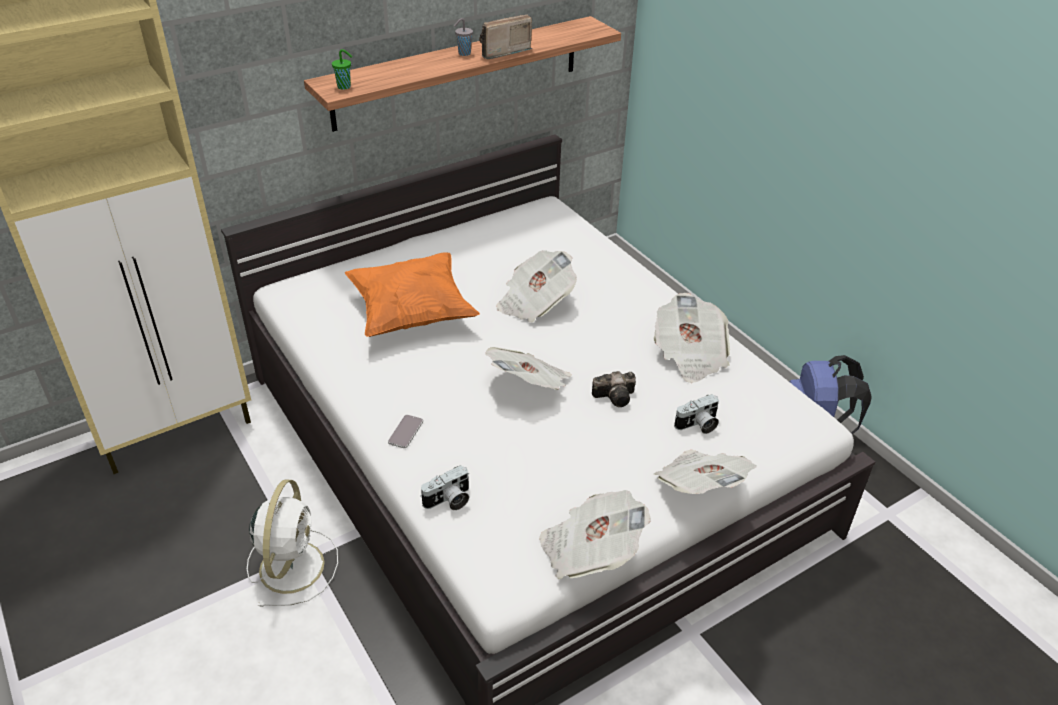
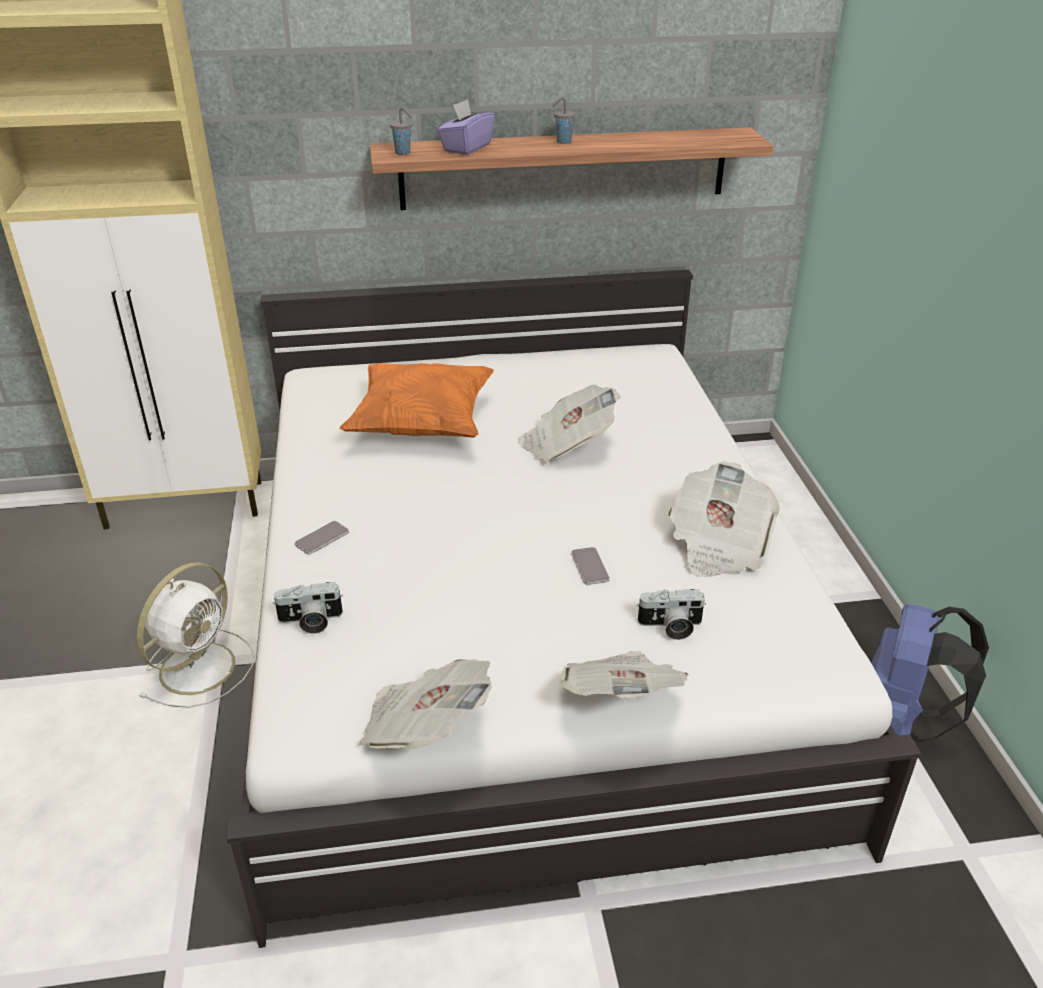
camera: 25 degrees right, 5 degrees down
(345, 87) = (403, 153): green cup -> grey cup
(392, 72) = (466, 148): none -> purple tissue box
(501, 51) = (607, 145): radio -> none
(530, 385) = (495, 527): newspaper -> none
(616, 396) = (590, 567): camera -> phone

